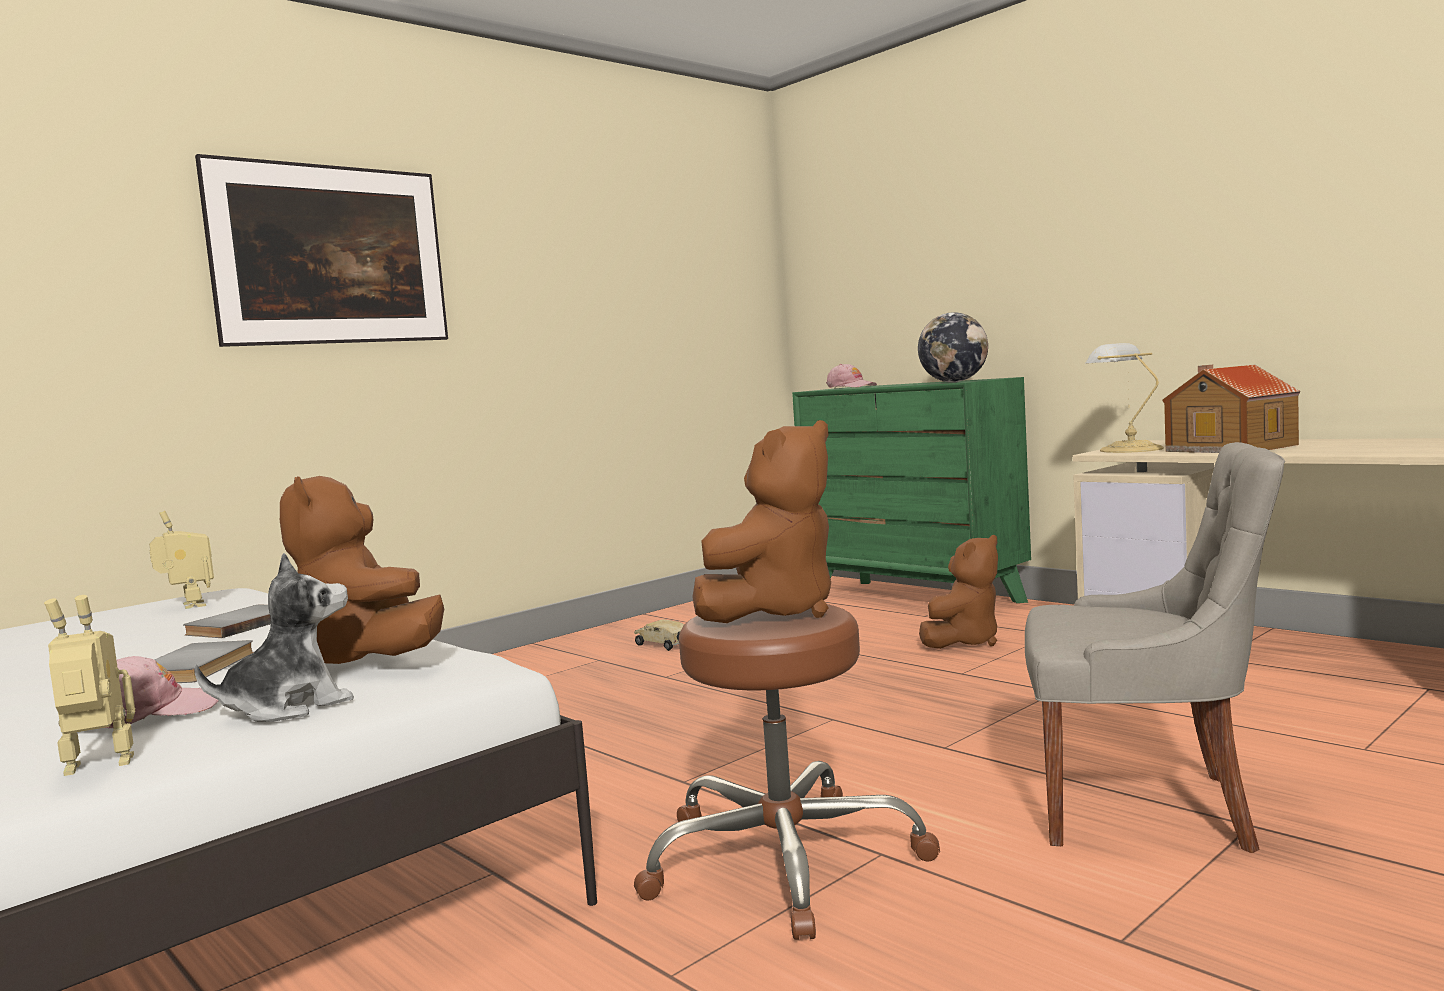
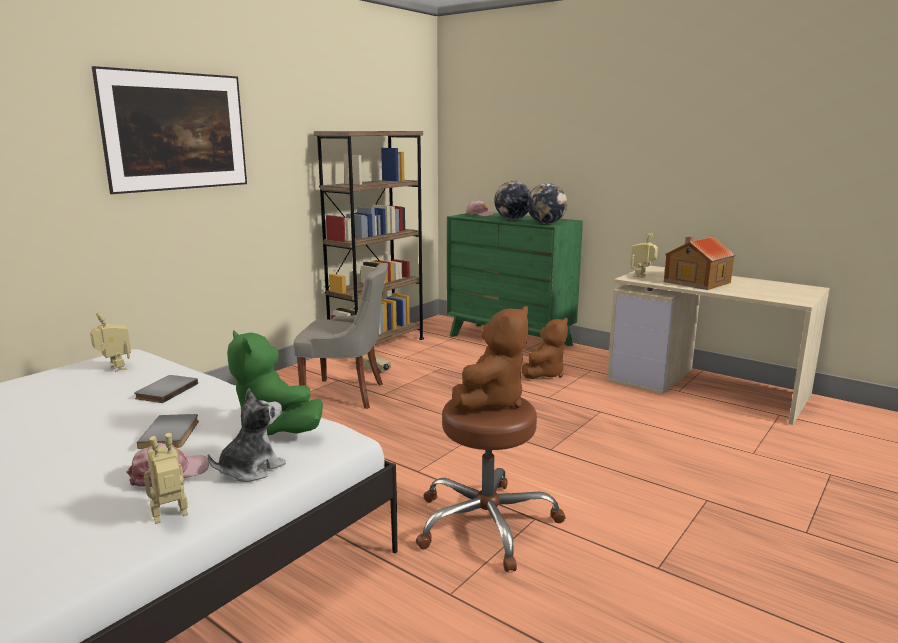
camera: 10 degrees left, 10 degrees up
(370, 661) = (274, 430): brown plush toy -> green plush toy
(683, 615) = (377, 346): none -> brown bookcase
(900, 385) = (512, 219): none -> globe
(1127, 449) = (642, 276): table lamp -> toy robot
(1148, 808) = (658, 489): grey chair -> grey chair (346, 394)

